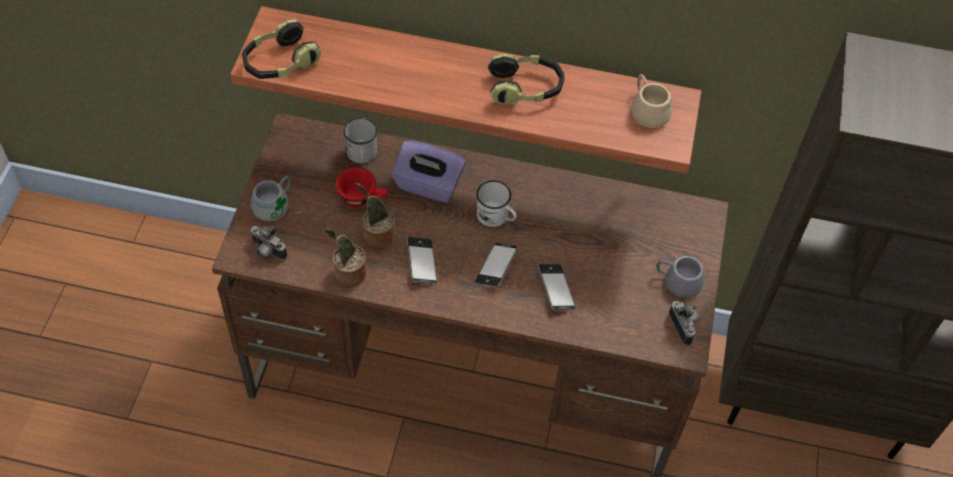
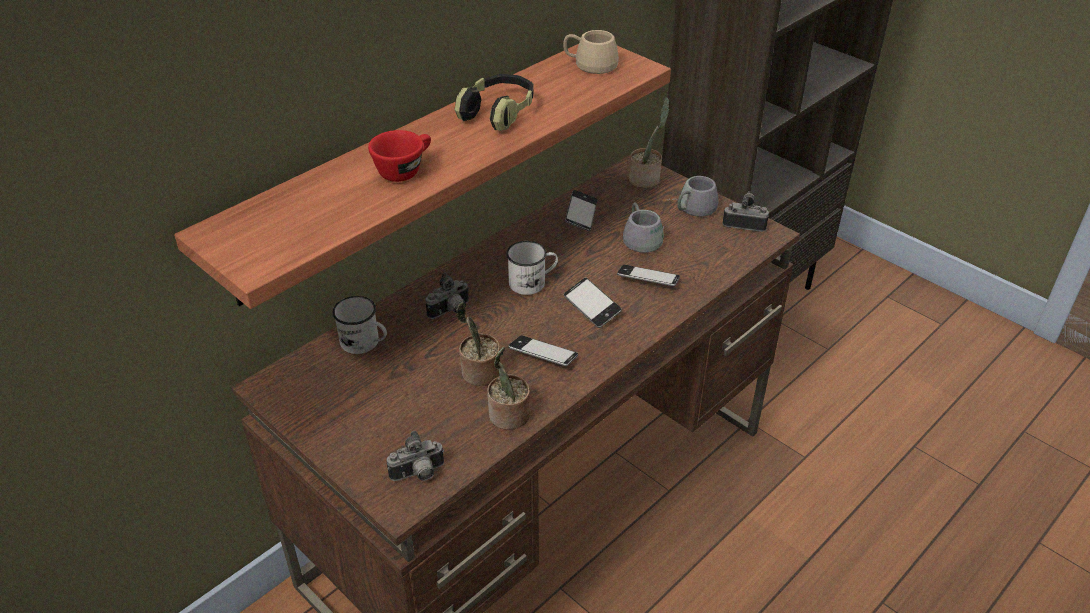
camera: 55 degrees left, 15 degrees down
(277, 206) = (363, 439): grey mug -> grey mug (645, 237)
(280, 63) = (279, 248): headphones -> none
(363, 198) = (420, 365): red cup -> red cup (404, 170)
(428, 185) = (451, 311): purple tissue box -> camera
(605, 207) = (581, 214): none -> phone
(693, 228) = (646, 179): none -> potted plant

